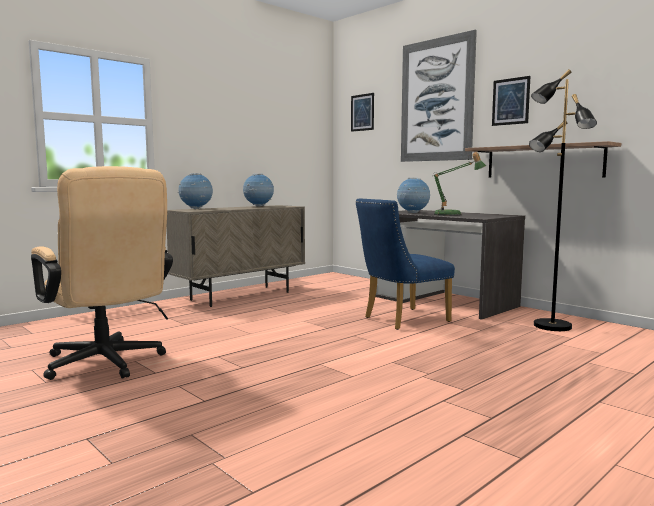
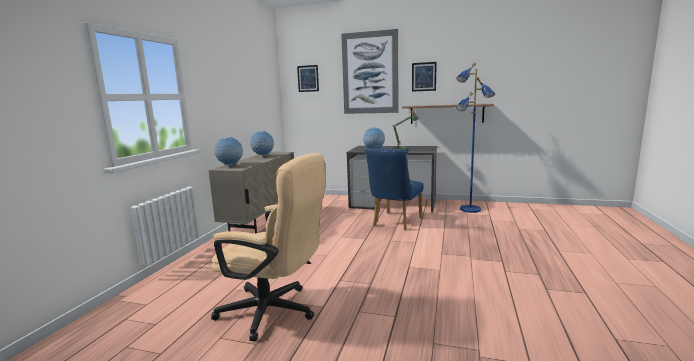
camera: 30 degrees left, 5 degrees up
(551, 326) = (470, 210): black floor lamp -> blue floor lamp

